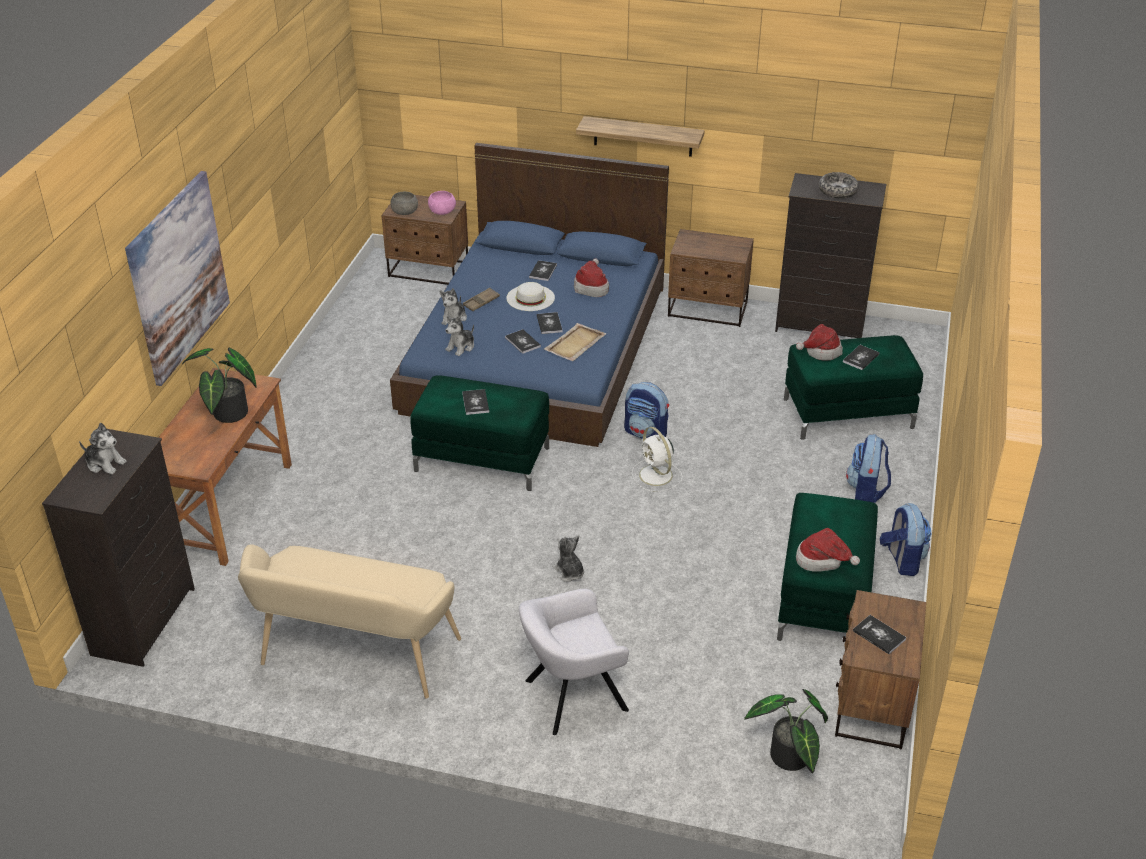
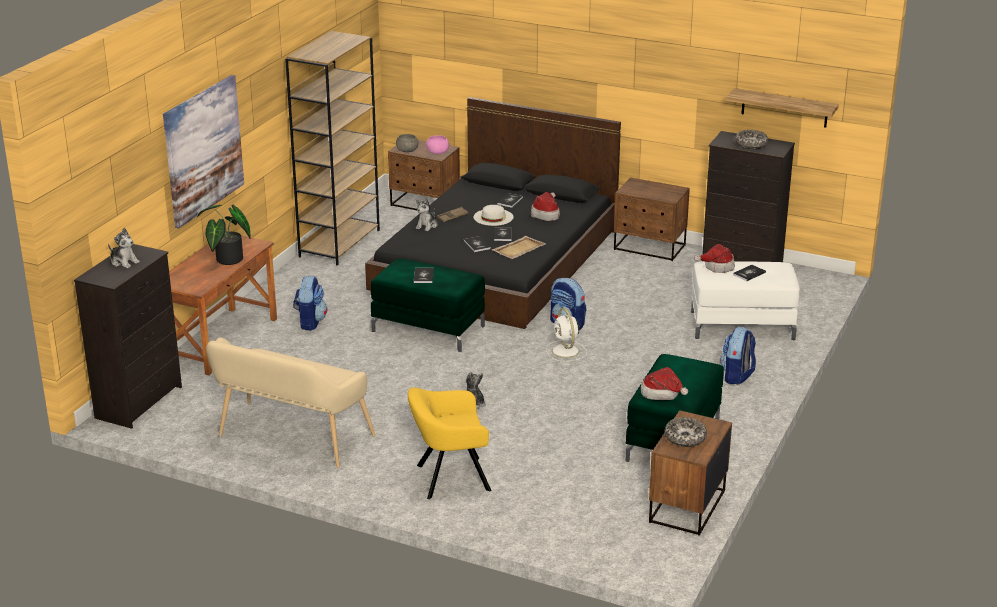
camera: 10 degrees right, 10 degrees down
(340, 339) = (339, 243): none -> brown bookcase
(461, 347) = (426, 244): plush toy -> none
(537, 348) = (497, 261): blue bed -> black bed
(571, 696) = (449, 478): grey armchair -> yellow armchair
(643, 136) = (601, 96): shelf -> shelf (784, 108)
(788, 760) = (606, 532): potted plant -> none
(848, 413) = (742, 325): green ottoman -> white ottoman
(879, 635) = (685, 437): book -> bowl
(902, 560) = (748, 422): backpack -> backpack (310, 322)

